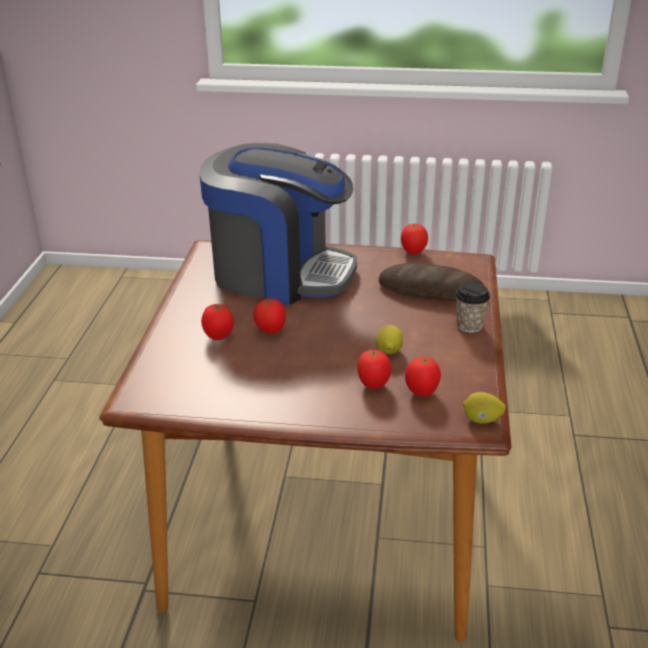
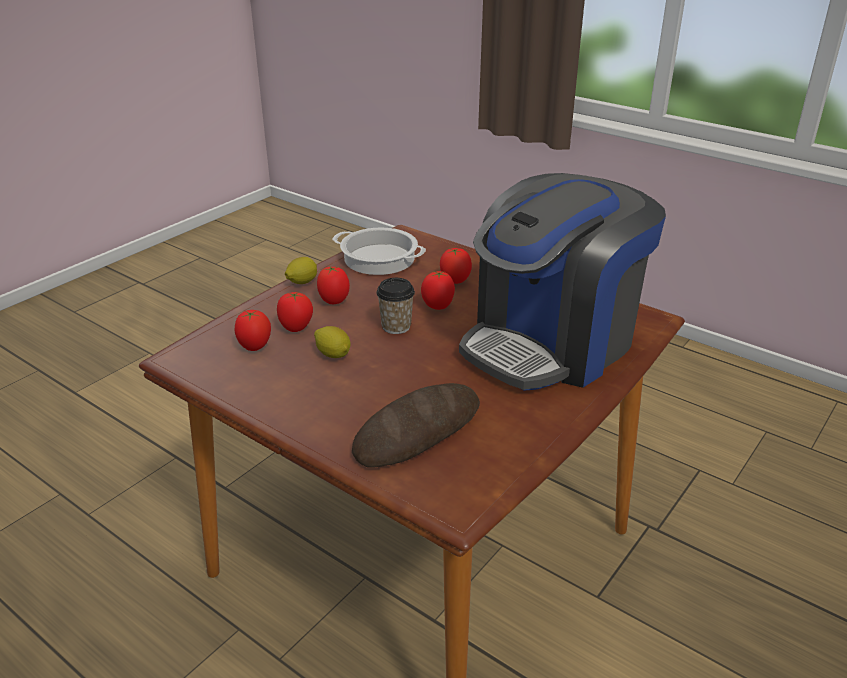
camera: 120 degrees right, 0 degrees up
(202, 393) = (380, 258): none -> cooking pot
(413, 252) = (529, 461): tomato -> tomato (334, 301)
(469, 326) = (316, 424): cup -> cup (396, 326)
(482, 420) = (181, 361): lemon -> lemon (302, 282)

